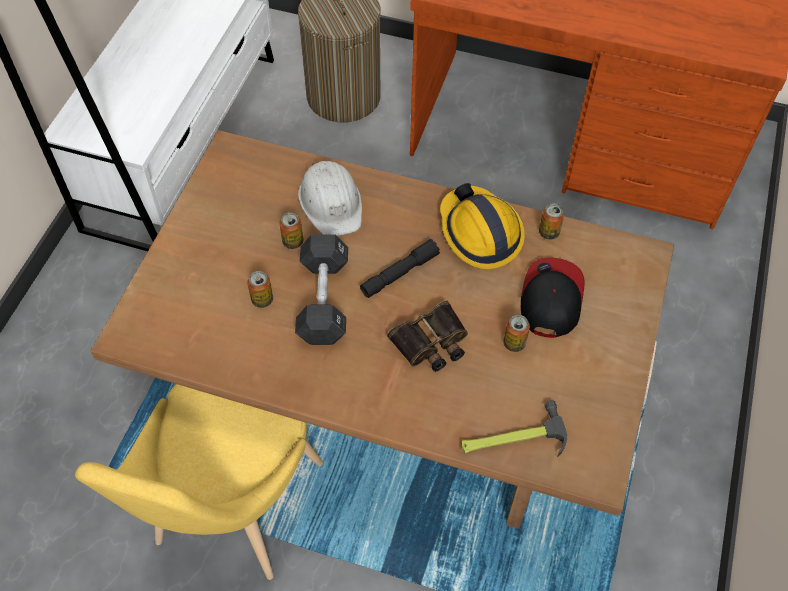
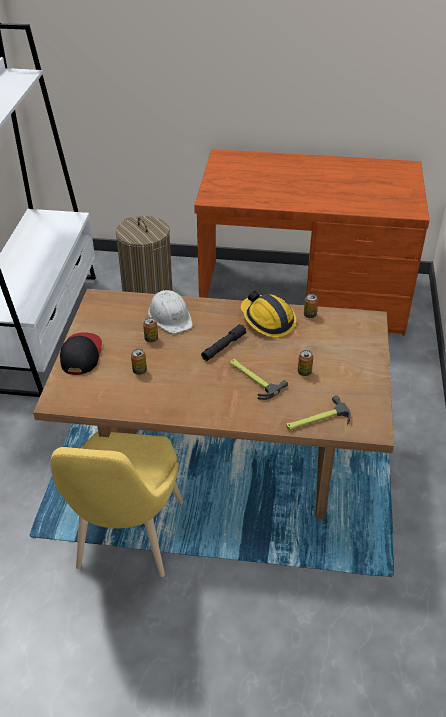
camera: 10 degrees left, 15 degrees down
(323, 300) = (179, 366): black dumbbell -> none
(431, 343) = (253, 379): binoculars -> hammer
(550, 299) = (320, 347): cap -> cap (80, 355)

